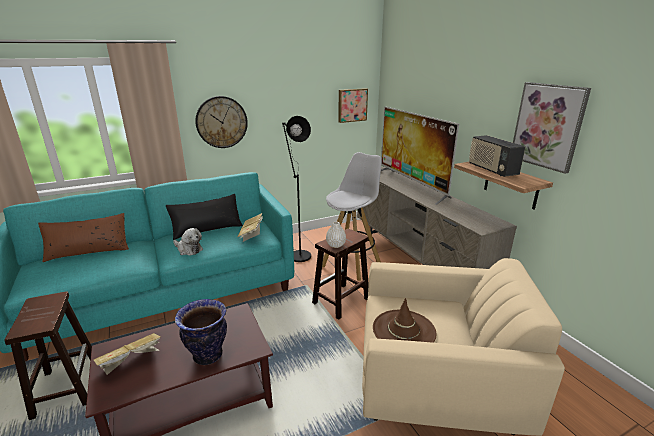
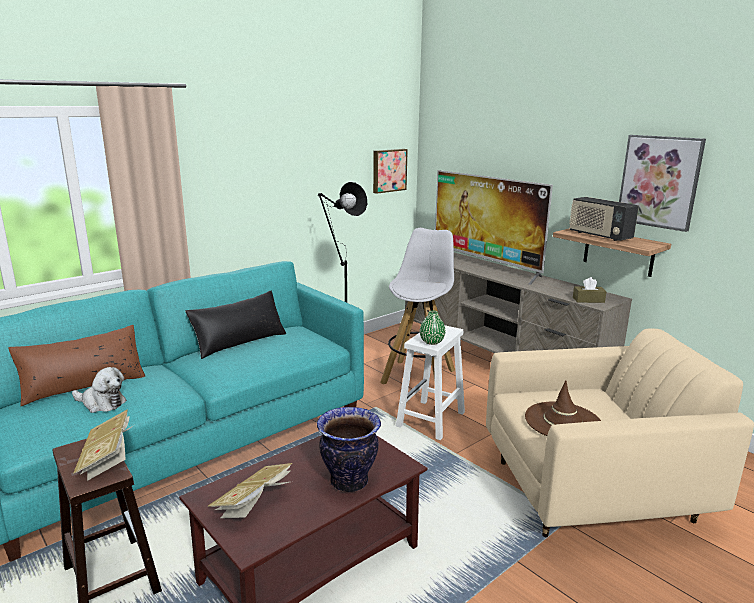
camera: 15 degrees left, 5 degrees down
(188, 249) = (234, 368): plush toy -> plush toy (101, 403)
(221, 122) = (234, 195): wall clock -> none
(252, 234) = (309, 342): book -> book (108, 459)
(335, 245) = (432, 342): white vase -> green vase
(340, 301) = (430, 420): brown stool -> white stool
(475, 223) = (588, 300): none -> brown tissue box

